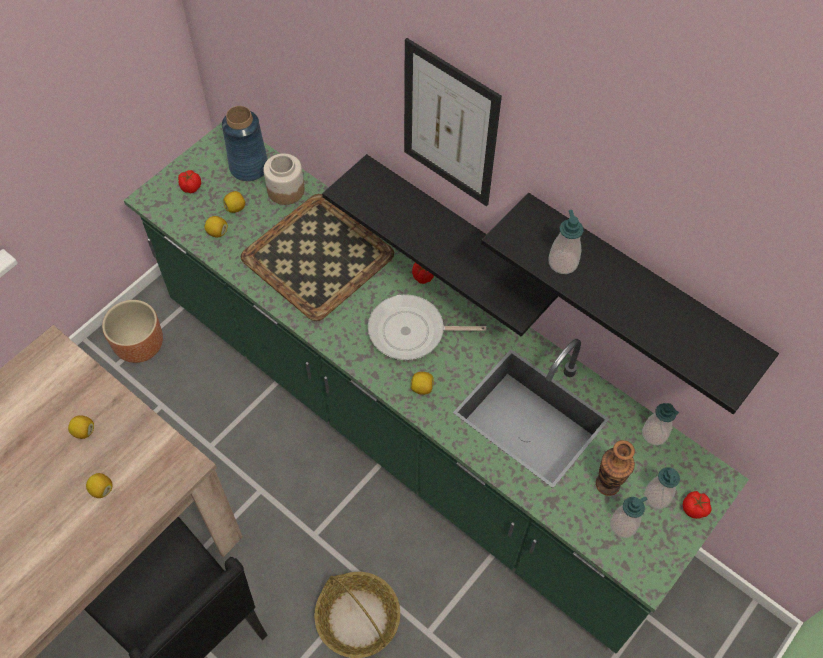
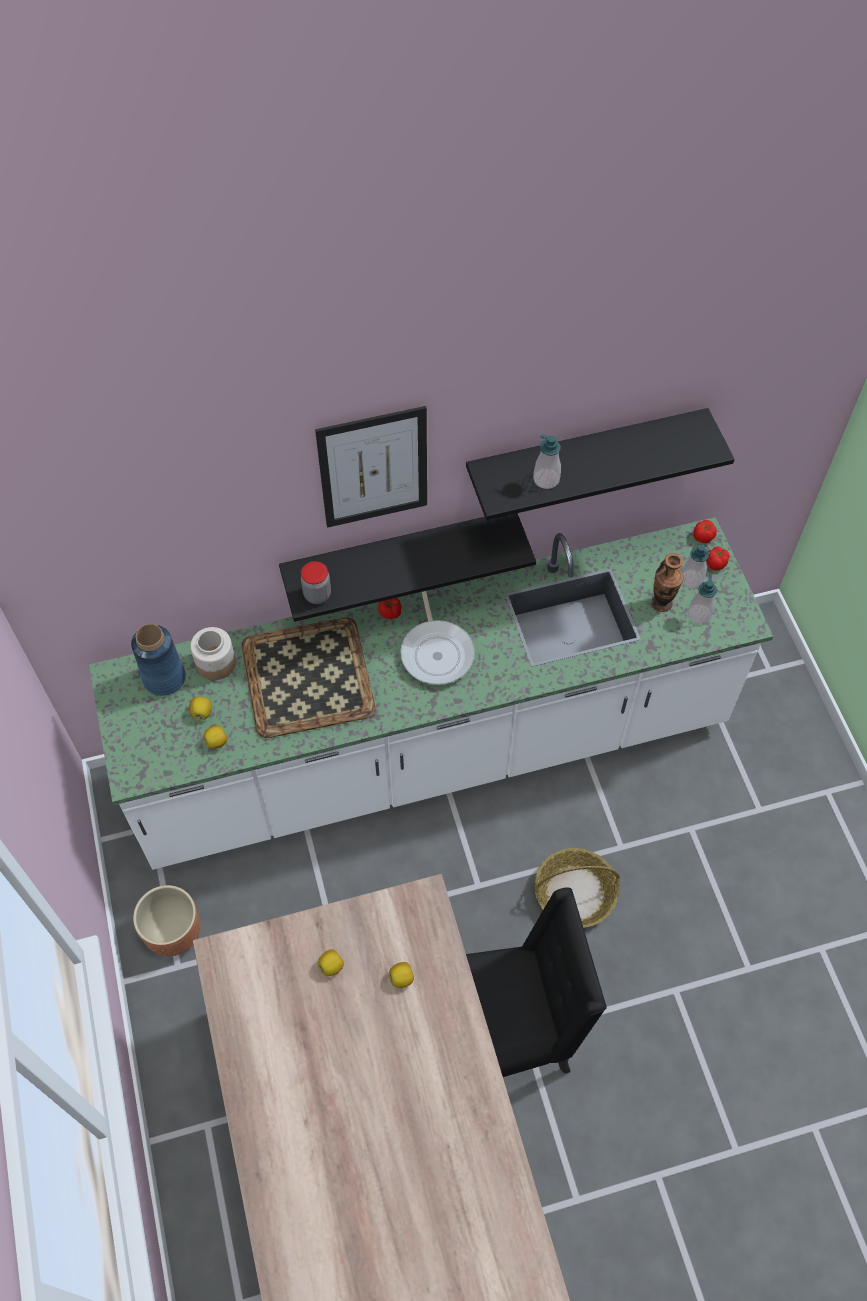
camera: 55 degrees left, 0 degrees up
(190, 187) = (146, 737): tomato -> tomato (702, 537)
(356, 195) = (317, 594): none -> jar
(409, 428) = (433, 752): green counter -> white counter
(411, 332) = (437, 652): frying pan -> frying pan turned 45 degrees counterclockwise
(422, 388) = (494, 674): lemon -> none
(654, 434) = (642, 548): soap dispenser -> none

